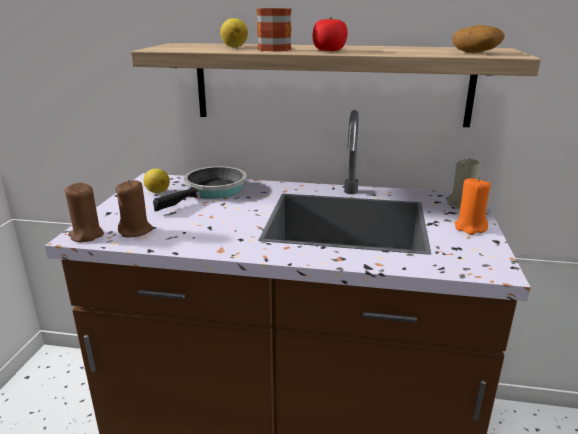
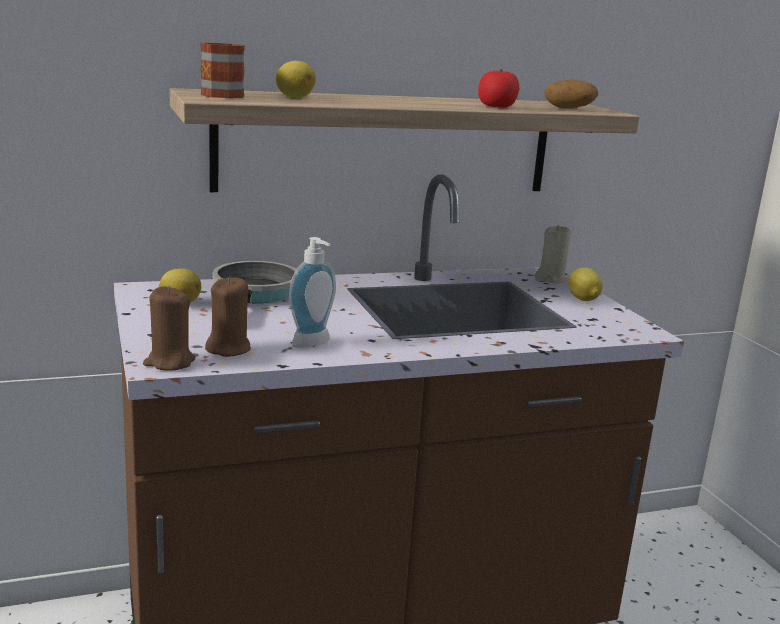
camera: 30 degrees left, 5 degrees down
(195, 236) = (314, 344): none -> soap dispenser
(275, 48) = (353, 101): mug -> mug (220, 94)
(329, 50) = (422, 104): tomato -> tomato (497, 106)
(470, 227) = (583, 300): orange candle -> lemon

